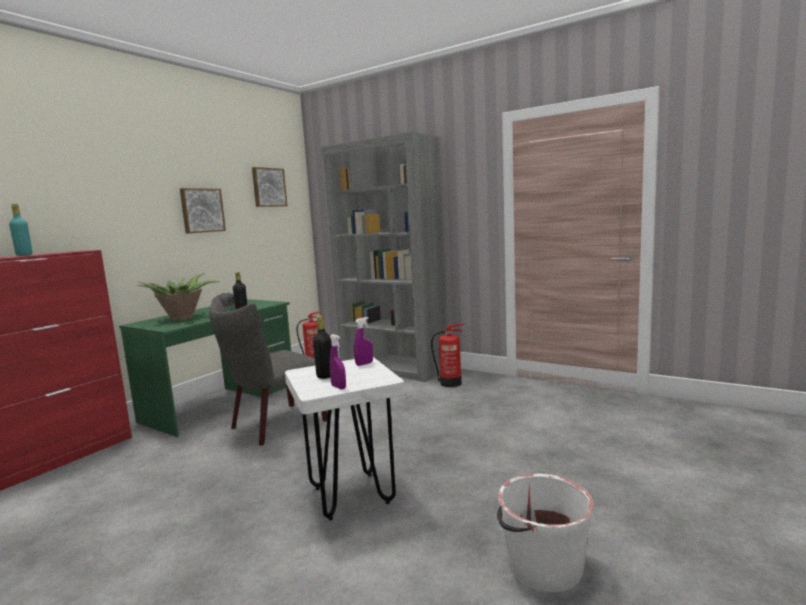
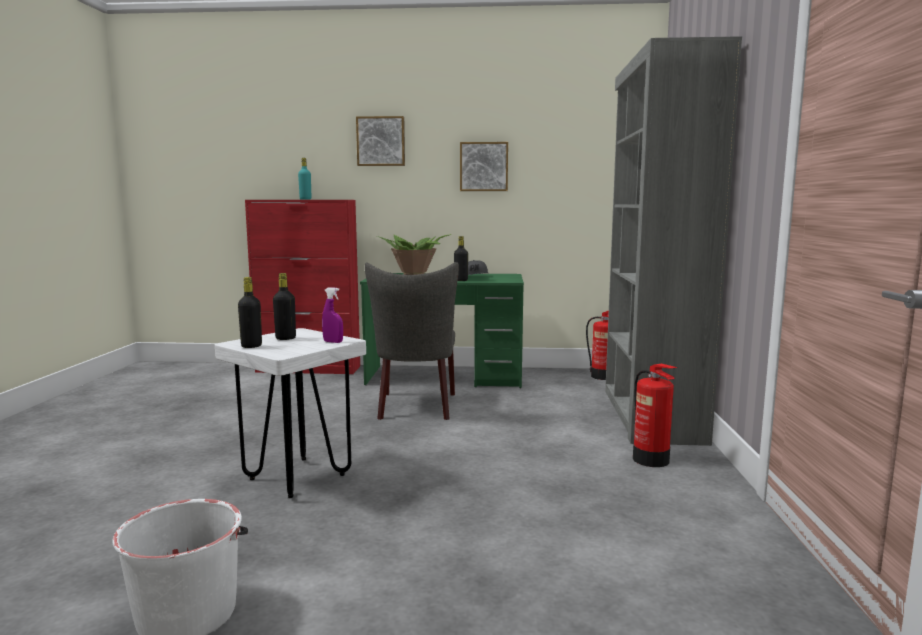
camera: 60 degrees right, 0 degrees up
(268, 187) = (585, 139): picture -> picture (381, 141)
(273, 426) = (416, 408): grey chair -> grey chair turned 105 degrees counterclockwise
(338, 387) = (251, 346): purple spray bottle -> black bottle

